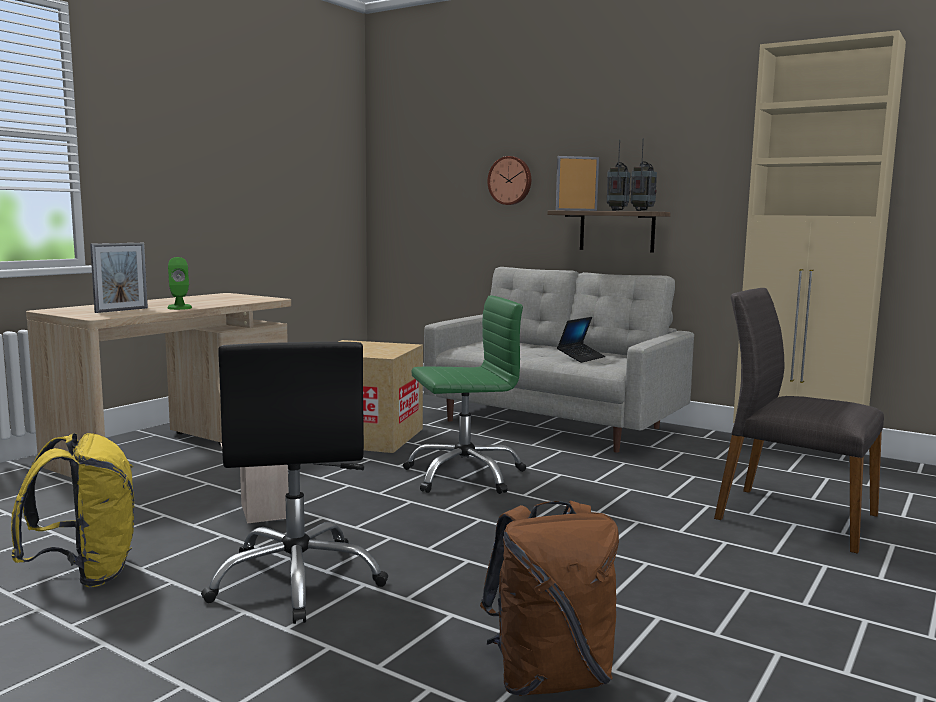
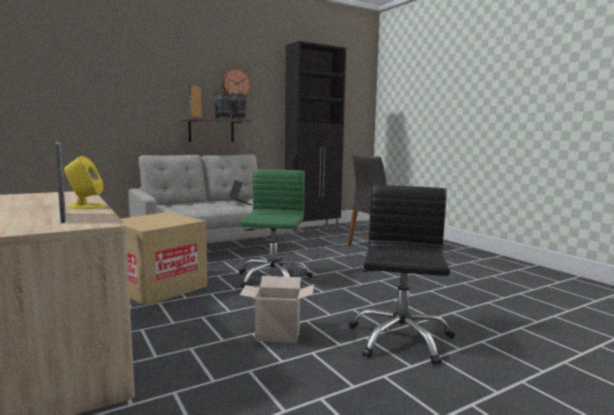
camera: 65 degrees left, 0 degrees up
(86, 574) = (353, 410): yellow backpack -> none
(179, 307) = (85, 207): green speaker -> yellow speaker
(297, 580) = (400, 338): black office chair -> black office chair turned 90 degrees counterclockwise
(510, 180) = (133, 95): wall clock -> wall clock (235, 83)
(550, 678) = (510, 307): brown backpack -> none
(798, 452) = (313, 229): beige cabinet -> black cabinet

